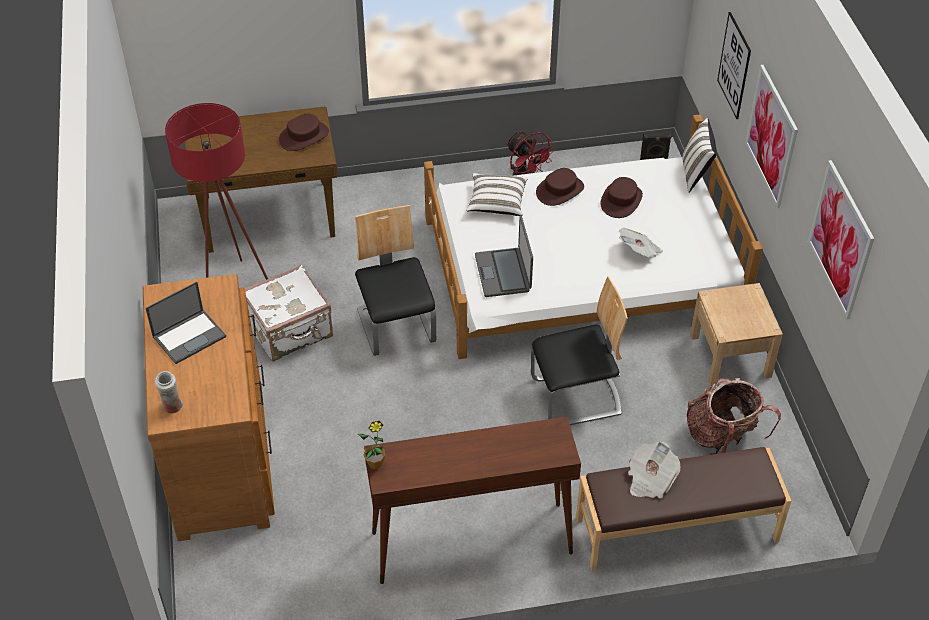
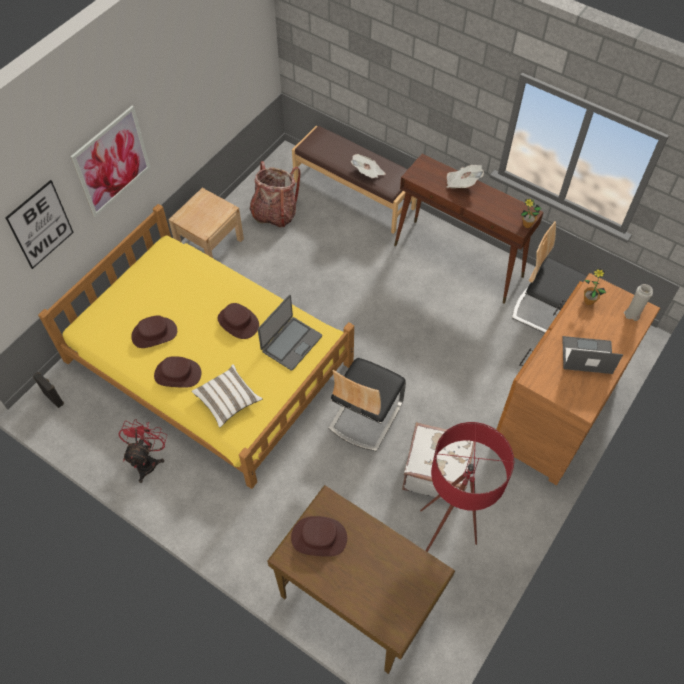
camera: 135 degrees left, 10 degrees up
(227, 389) = (588, 301): none -> potted plant
(569, 256) = (238, 322): none -> brown hat
(576, 397) = (317, 287): chair -> chair (547, 312)
(579, 268) = (209, 361): white bed -> yellow bed
(639, 251) = (196, 291): newspaper -> newspaper (462, 183)
(695, 174) = (83, 316): white pillow -> none
(840, 239) = (203, 64): picture -> none

